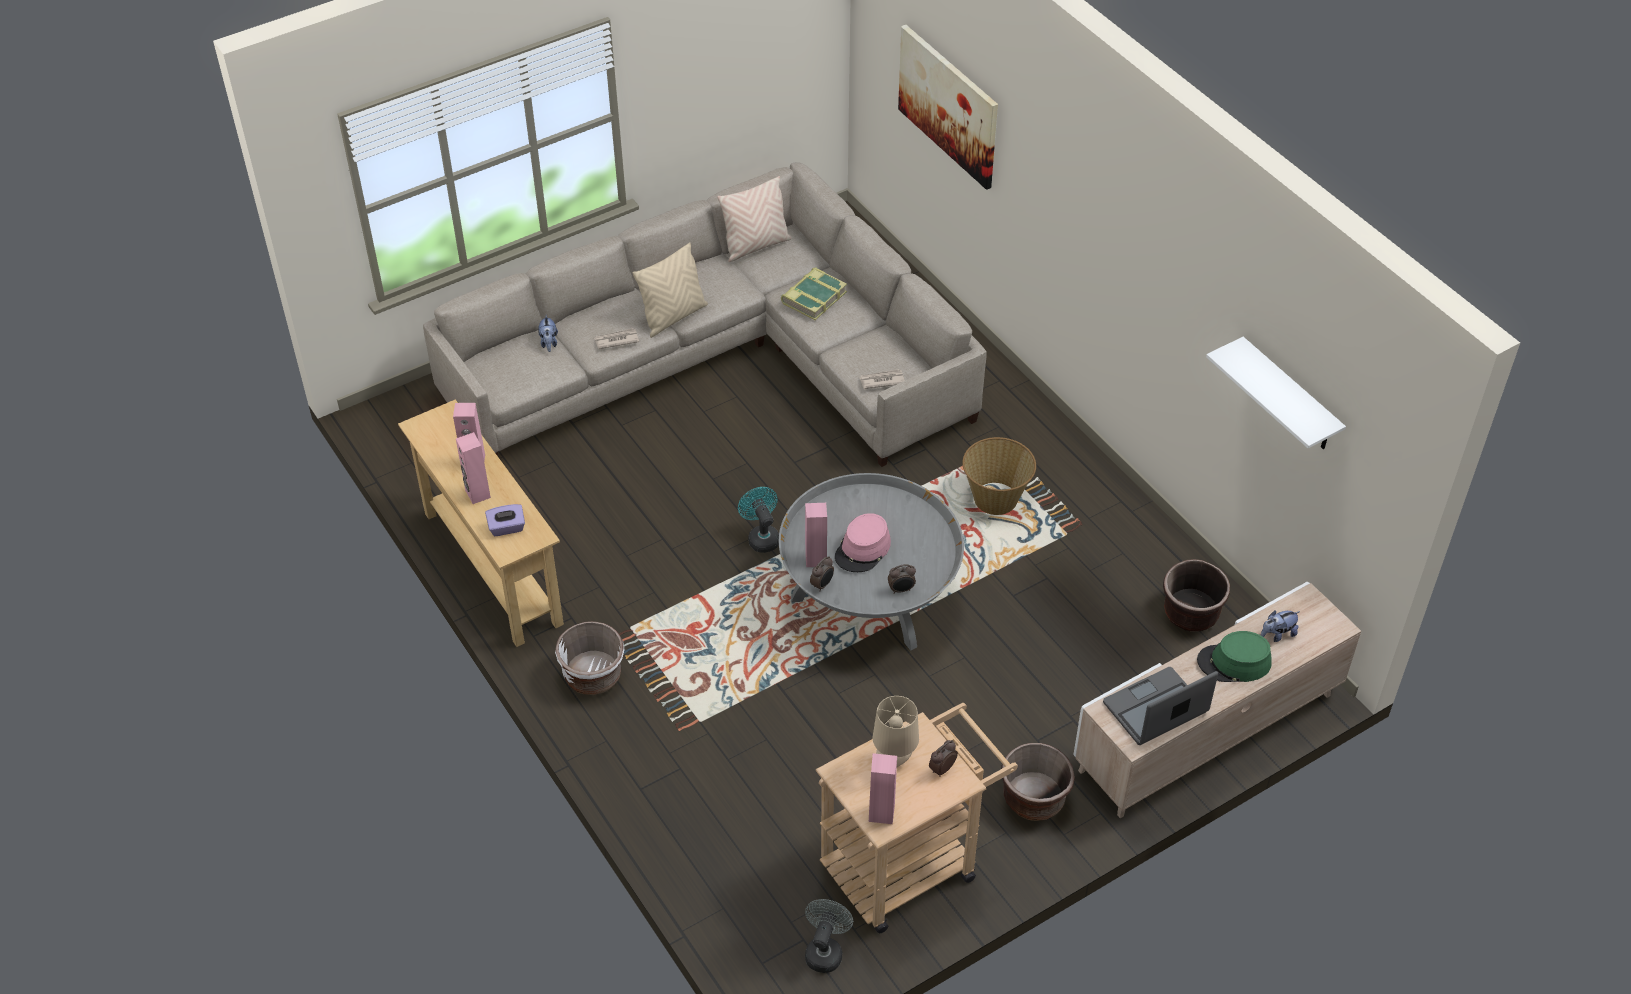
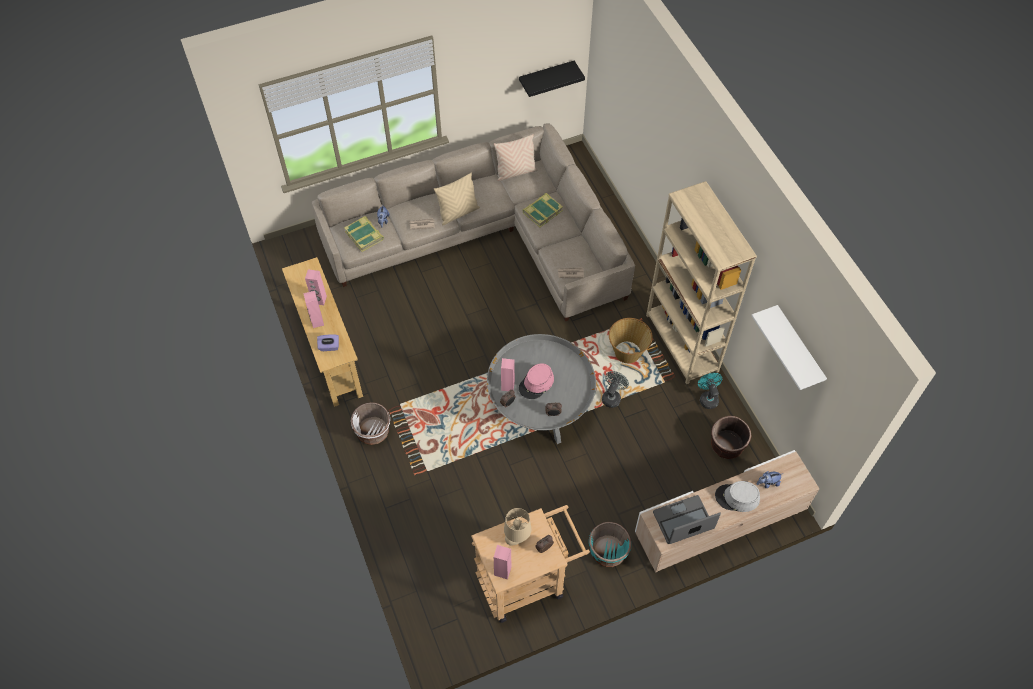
camera: 10 degrees right, 10 degrees up
(522, 368) = (364, 235): none -> book
(761, 537) = (486, 357): turquoise fan -> turquoise fan (707, 398)
(786, 85) = (546, 77): none -> black shelf
(825, 950) = (468, 628): grey fan -> grey fan (612, 397)
(948, 105) = (636, 110): picture -> none
(1034, 799) = (608, 551): brown planter -> turquoise planter
(1081, 474) = (682, 343): none -> beige bookcase
(1234, 663) = (737, 498): green hat -> grey hat

